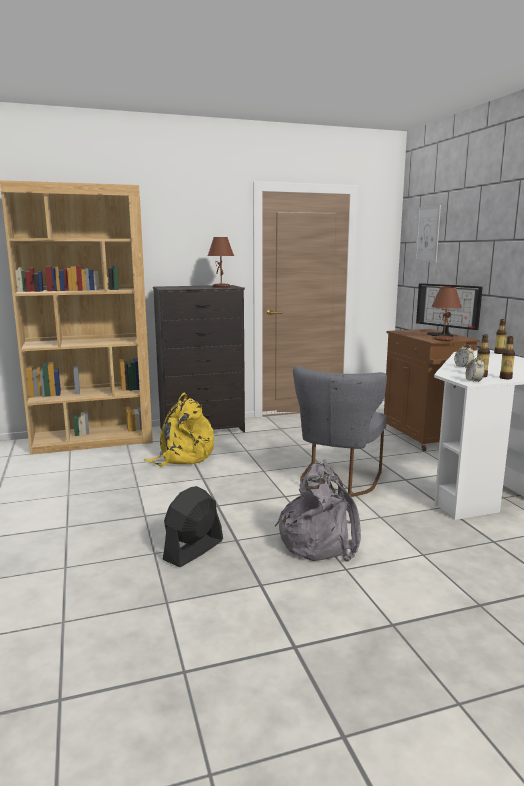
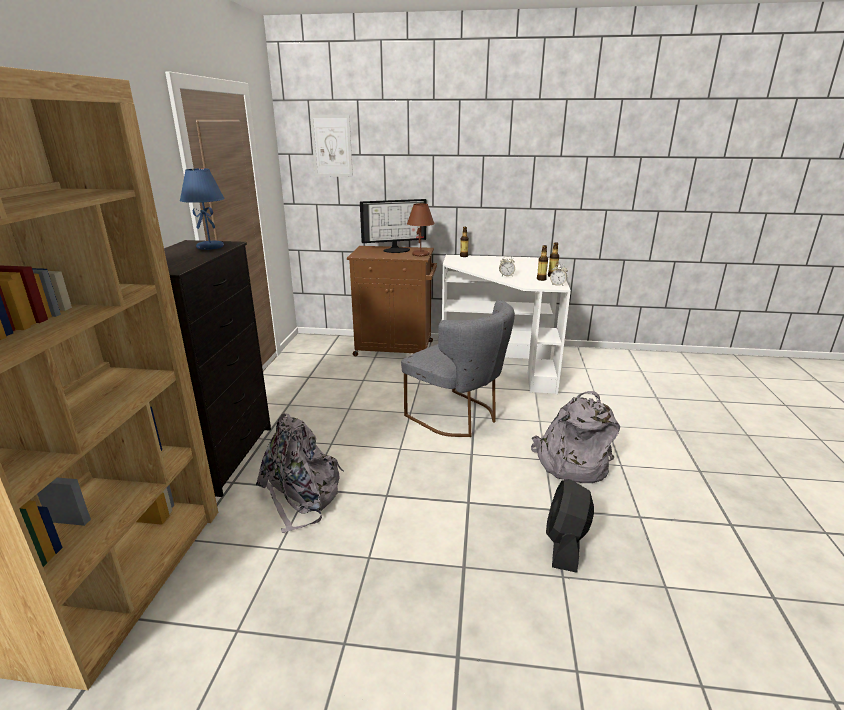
camera: 65 degrees left, 10 degrees up
(183, 456) = (301, 495): yellow backpack -> grey backpack
(193, 550) = (565, 544): black fan -> black fan turned 45 degrees clockwise
(221, 286) = (211, 247): brown table lamp -> blue table lamp

